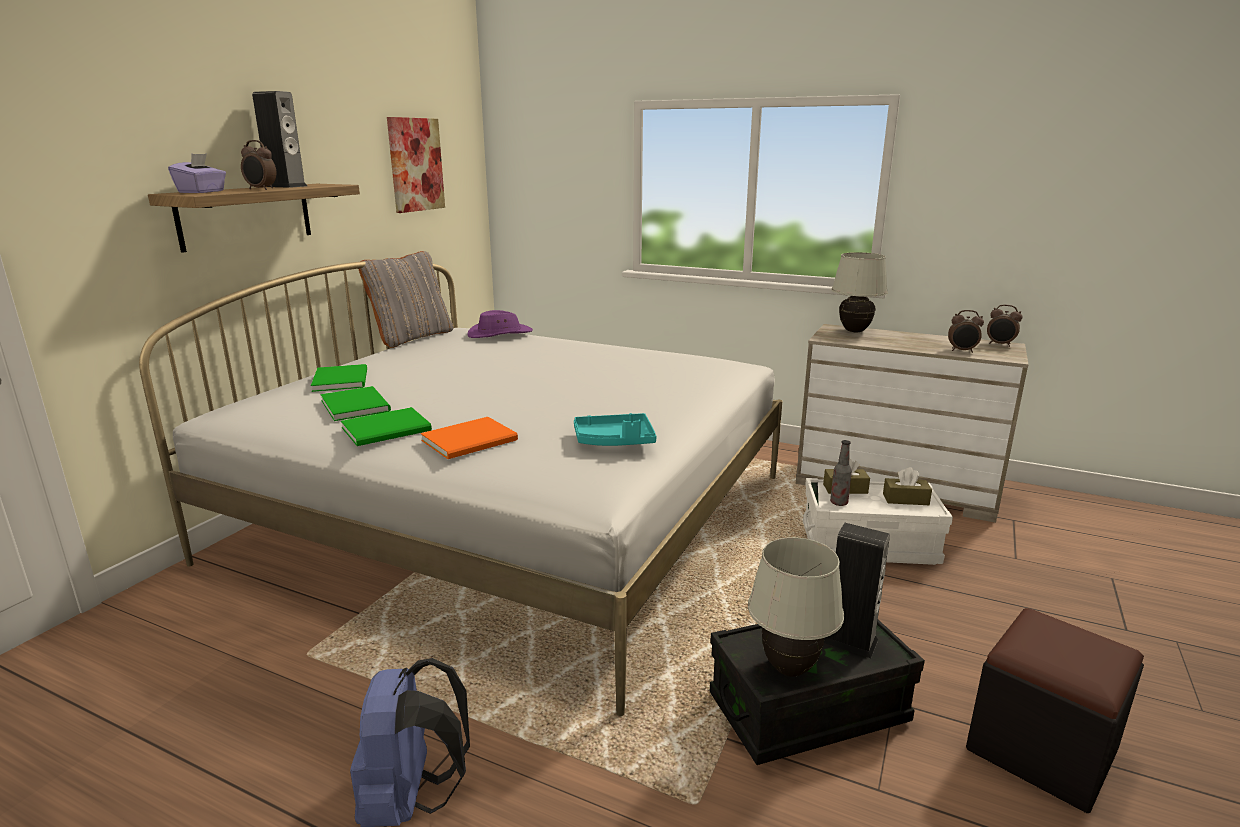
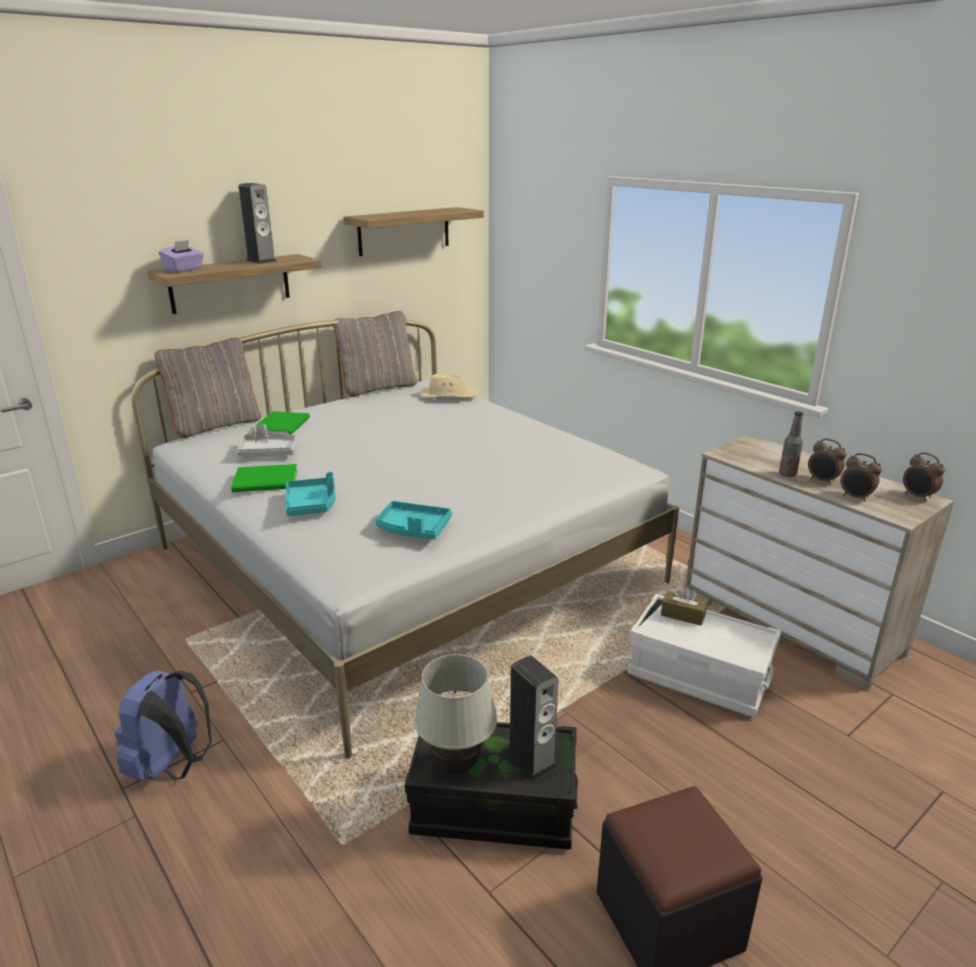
camera: 25 degrees right, 5 degrees up
(249, 392) = (216, 425): none -> grey pillow
(261, 189) = (231, 267): alarm clock -> alarm clock (822, 481)
(357, 405) = (269, 452): green book -> grey tray
(415, 165) = (404, 231): picture -> shelf
(472, 440) = (311, 504): orange book -> turquoise tray
(500, 334) = (448, 395): purple hat -> beige hat
(838, 503) = (662, 628): bottle -> bottle (787, 474)
(854, 331) = (768, 450): white table lamp -> none
(905, 499) = (736, 642): brown tissue box -> none

